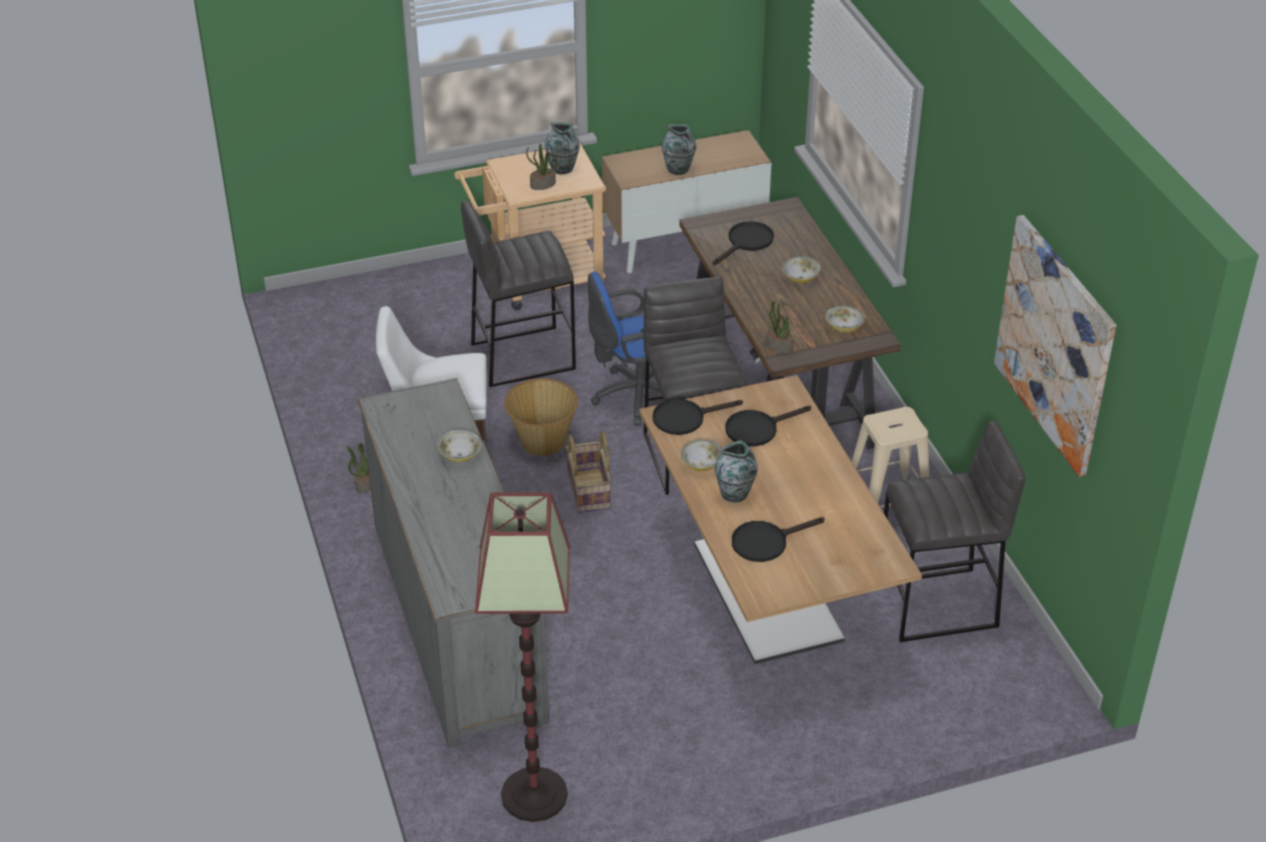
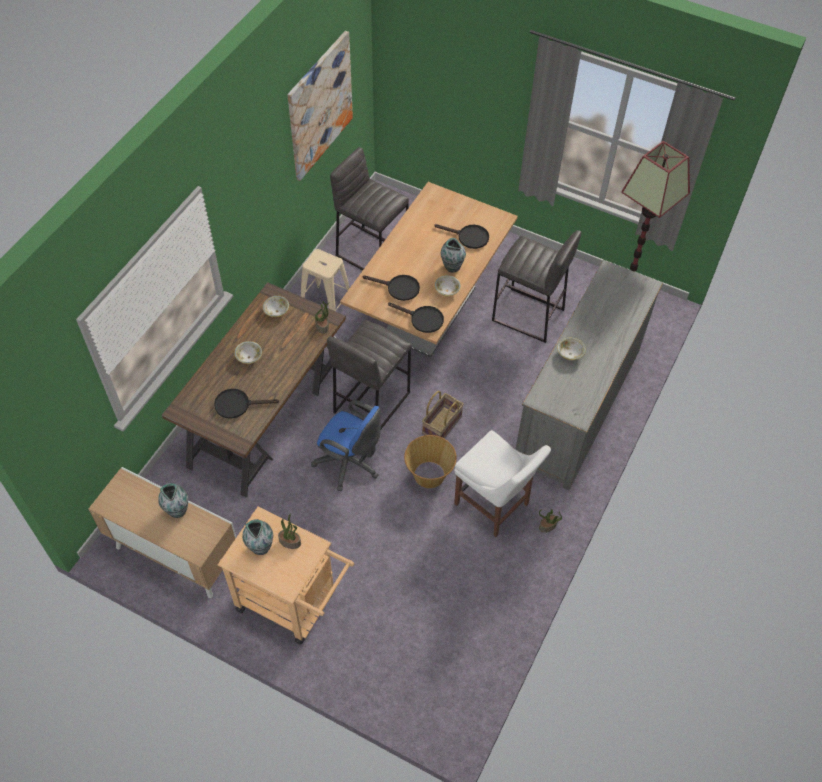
camera: 135 degrees left, 15 degrees up
(521, 356) = (372, 547): grey stool -> grey stool (528, 316)

